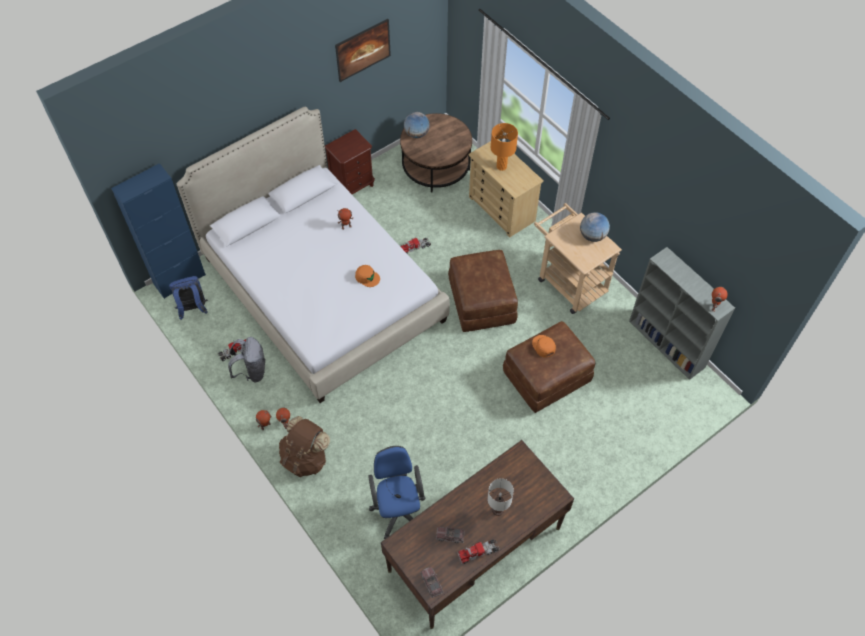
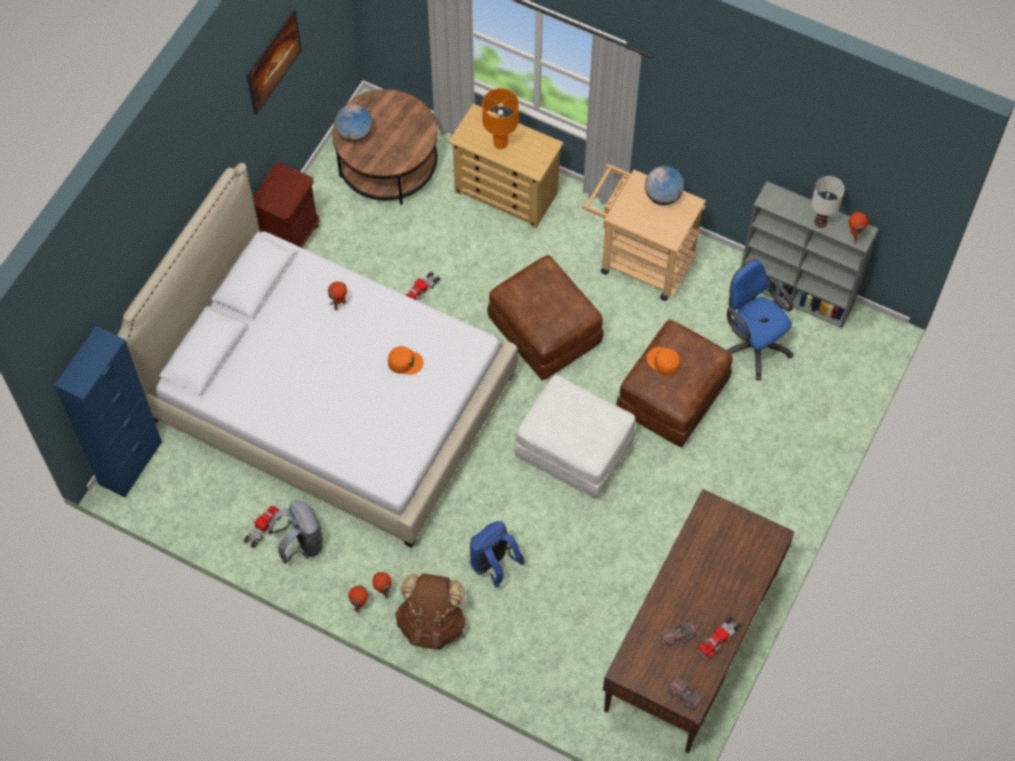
camera: 25 degrees left, 5 degrees up
(193, 309) = (174, 495): blue backpack -> blue backpack (493, 565)
(398, 509) = (578, 634): blue office chair -> blue office chair (752, 344)
(460, 384) = (573, 449): none -> white ottoman
(498, 510) = (717, 582): white table lamp -> white table lamp (821, 222)

